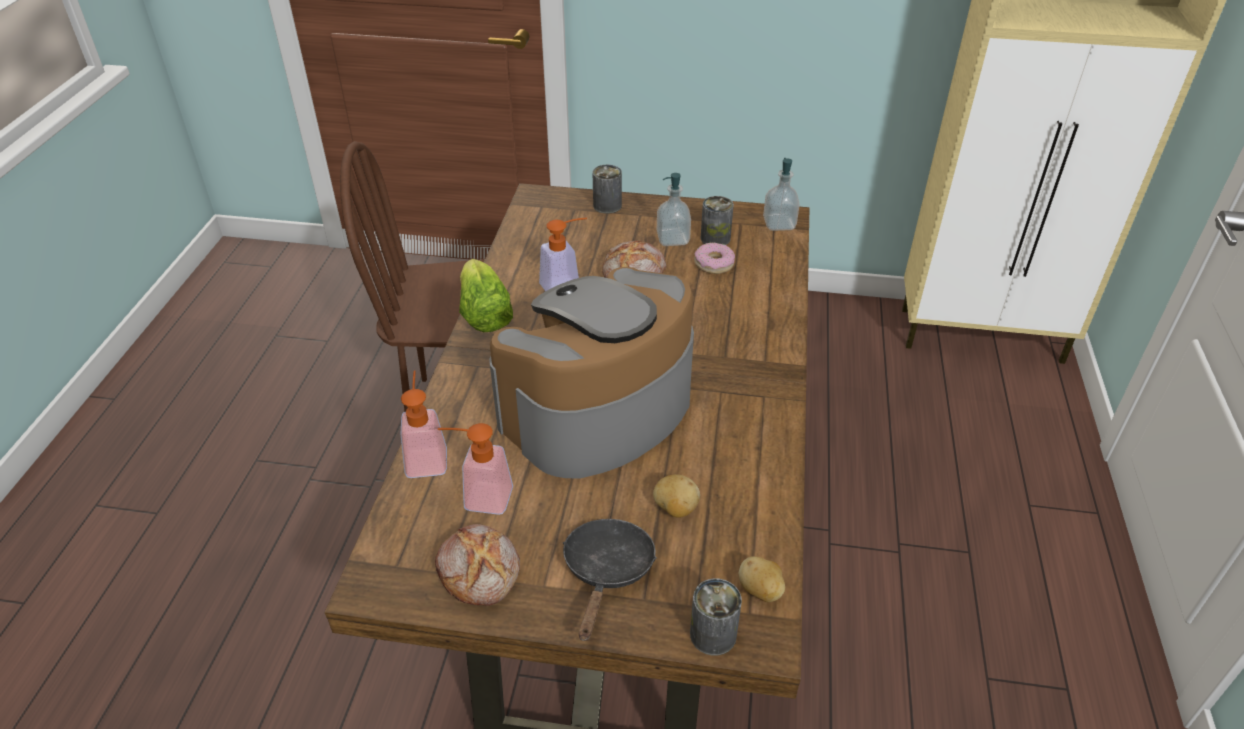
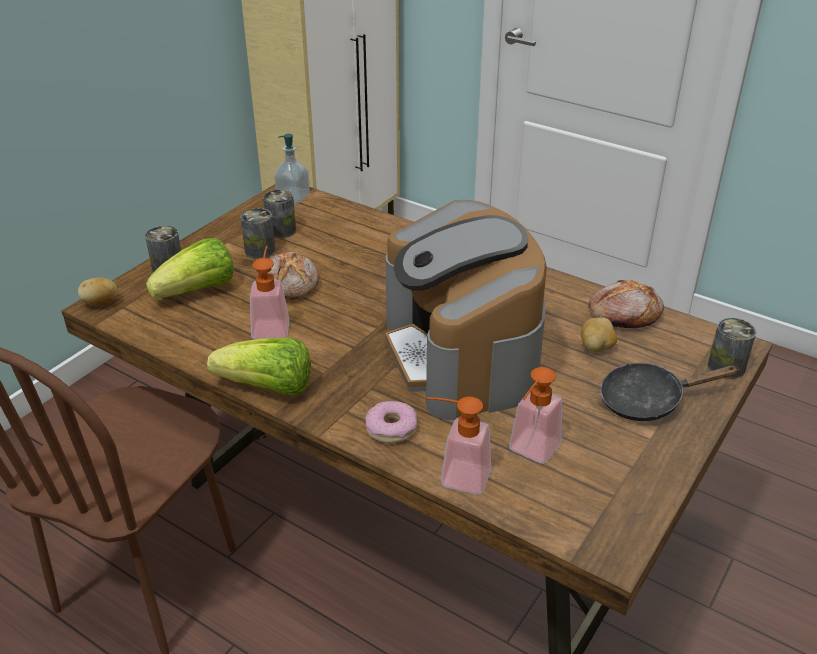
camera: 65 degrees left, 5 degrees down
(480, 571) = (620, 472): bread -> bread (623, 314)
(588, 231) = (198, 291): none -> lettuce
(607, 572) = (648, 400): black frying pan -> black frying pan turned 45 degrees counterclockwise
(673, 239) = (260, 250): soap dispenser -> can
(713, 264) = (316, 242): donut -> donut (391, 428)
(760, 591) = (693, 334): potato -> potato (101, 303)

